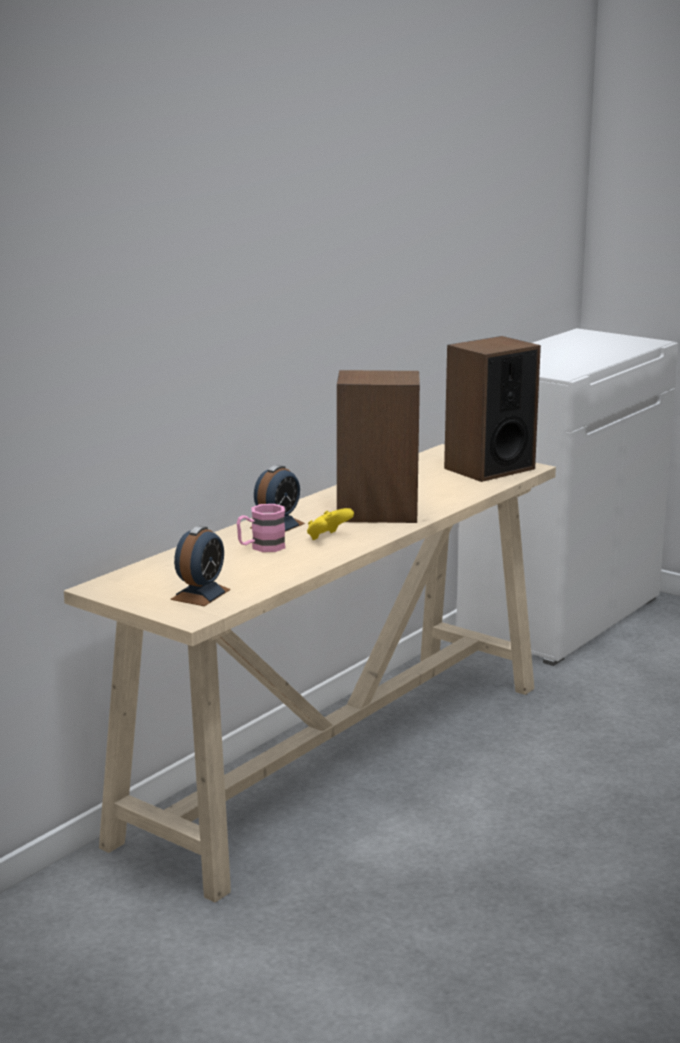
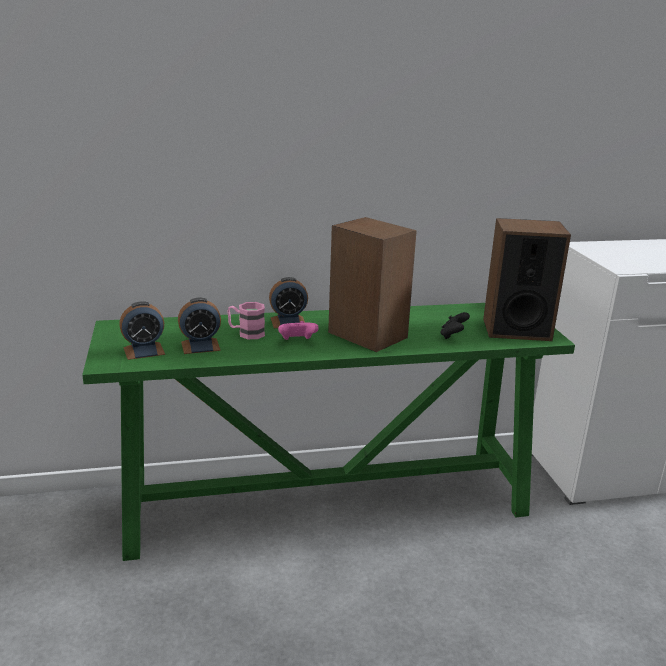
camera: 40 degrees right, 5 degrees up
(246, 572) = (200, 346): none -> alarm clock
(328, 538) = (297, 341): yellow game controller -> pink game controller
(341, 759) = (329, 503): beige console table -> green console table
(450, 490) = (453, 336): none -> black game controller

